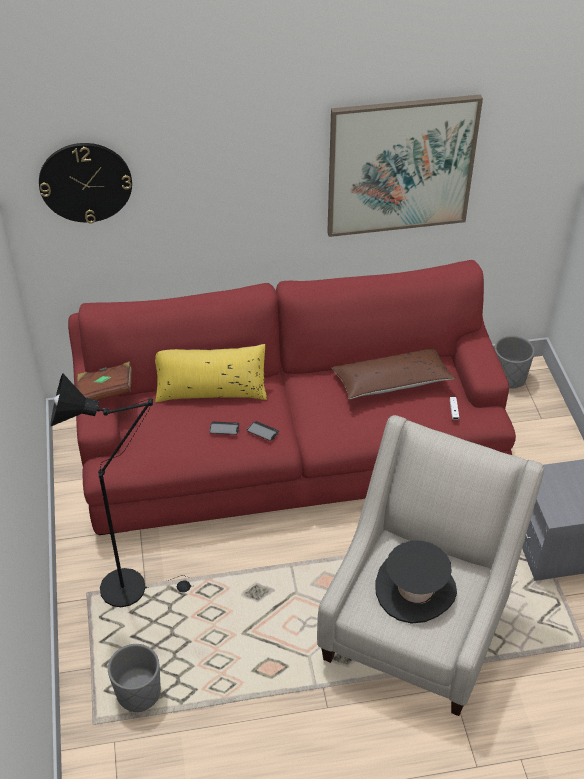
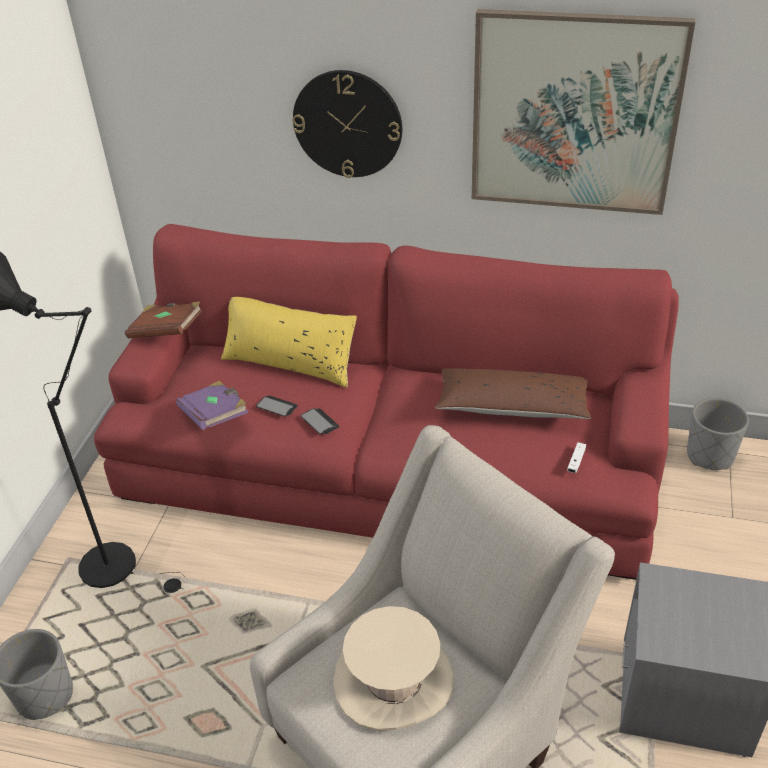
camera: 25 degrees right, 5 degrees down
(85, 182) = (175, 67): wall clock -> wall clock (347, 124)
(182, 449) = (215, 417): none -> purple book
(415, 590) = (393, 681): black hat -> beige hat

